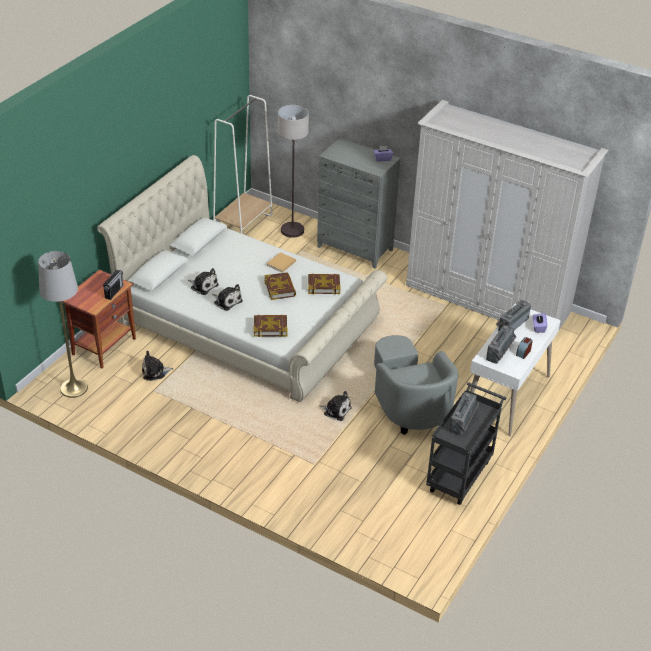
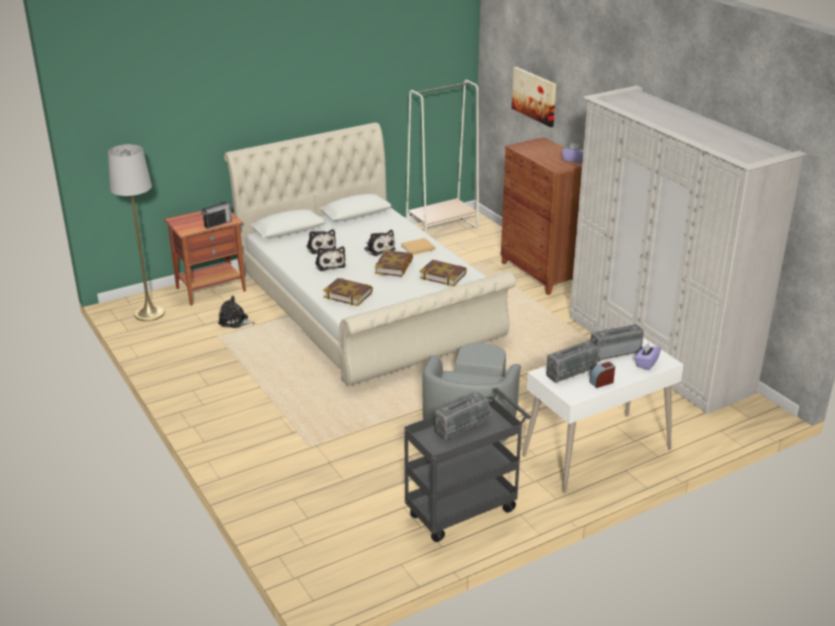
camera: 30 degrees right, 10 degrees down
(292, 235) = (484, 247): grey floor lamp -> none
(324, 104) = (534, 96): none -> picture
(336, 410) = (381, 405): plush toy -> plush toy (379, 249)
(354, 249) = (540, 274): grey dresser -> brown dresser

